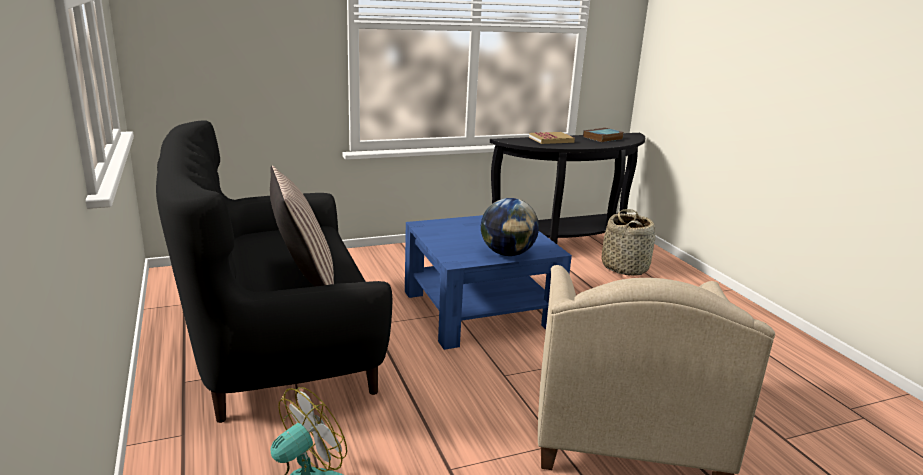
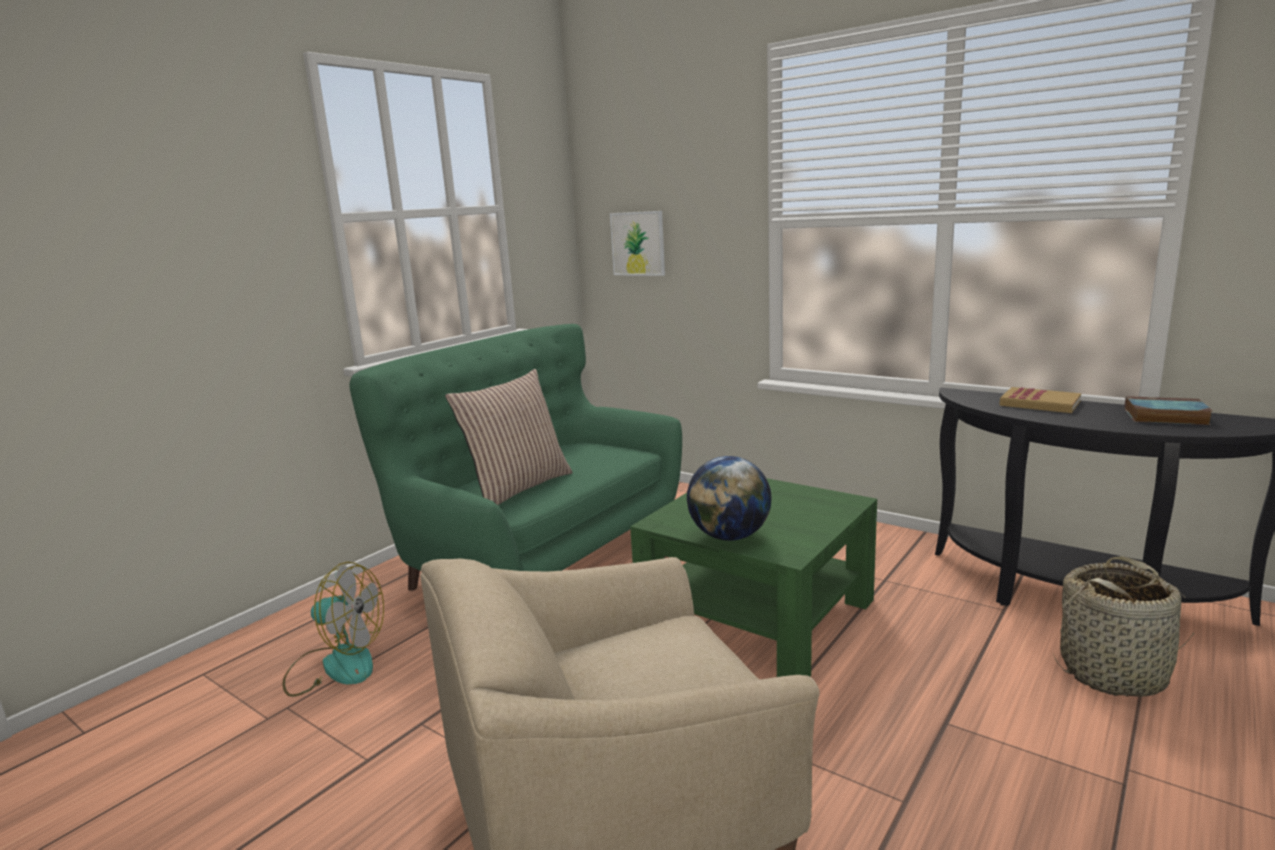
camera: 60 degrees right, 5 degrees down
(206, 36) = (638, 243): none -> picture
(277, 344) = (542, 556): black sofa -> green sofa
(480, 310) = (757, 615): blue coffee table -> green coffee table

